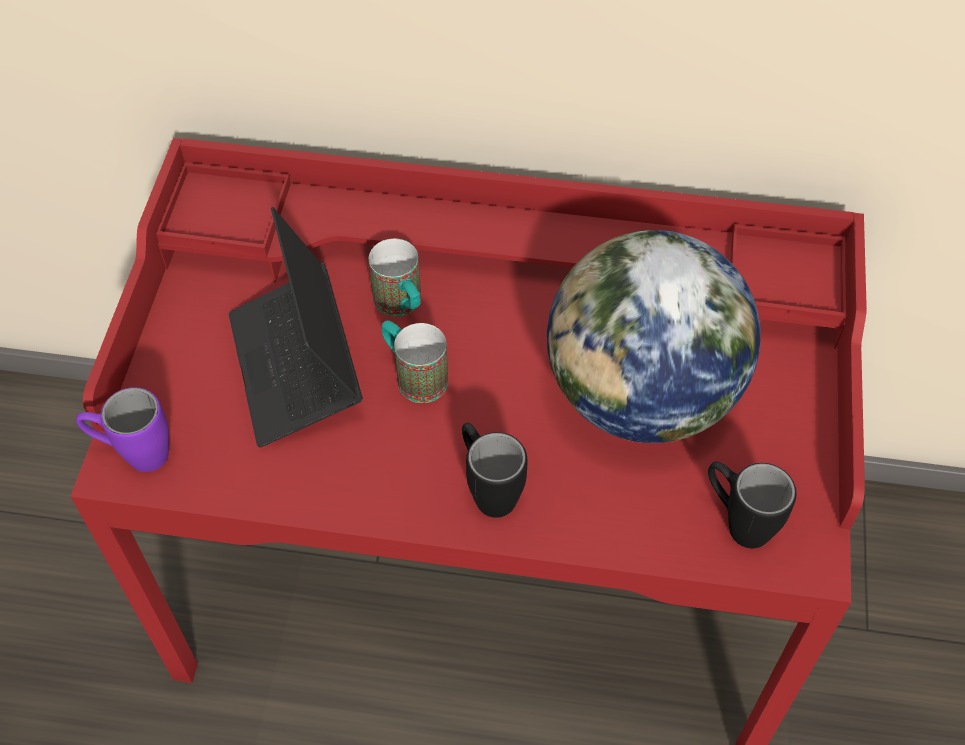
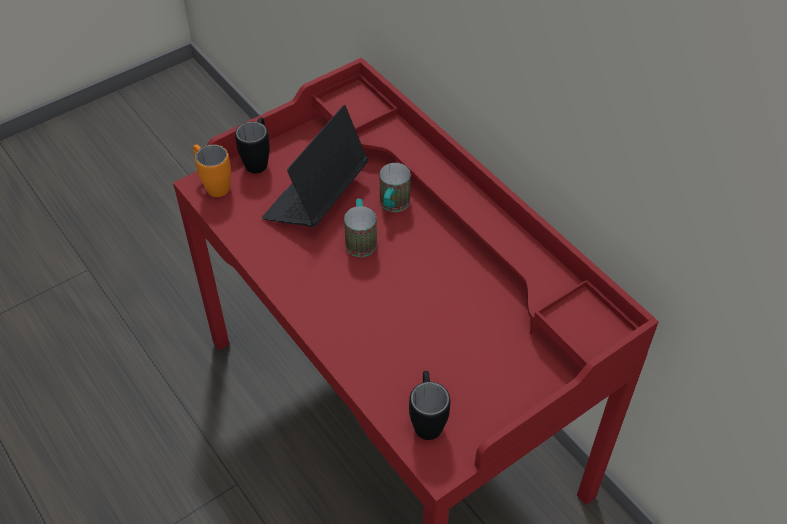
camera: 45 degrees right, 5 degrees down
(134, 454) = (213, 184): purple mug -> orange mug
(488, 489) = (333, 311): black mug -> black mug (258, 160)
(641, 396) = (453, 329): globe -> none

